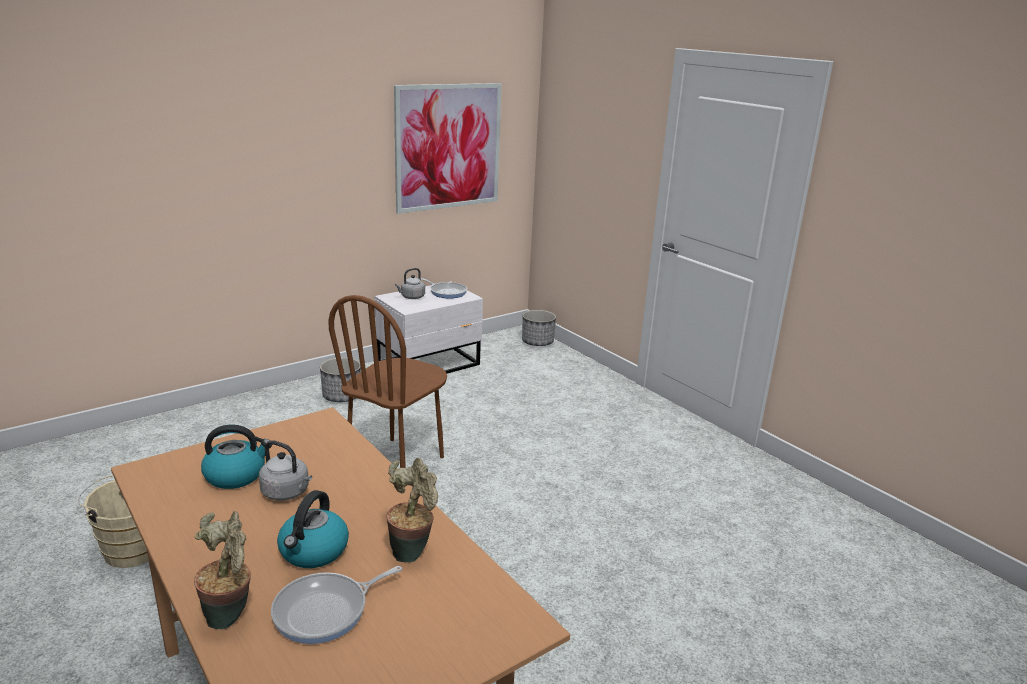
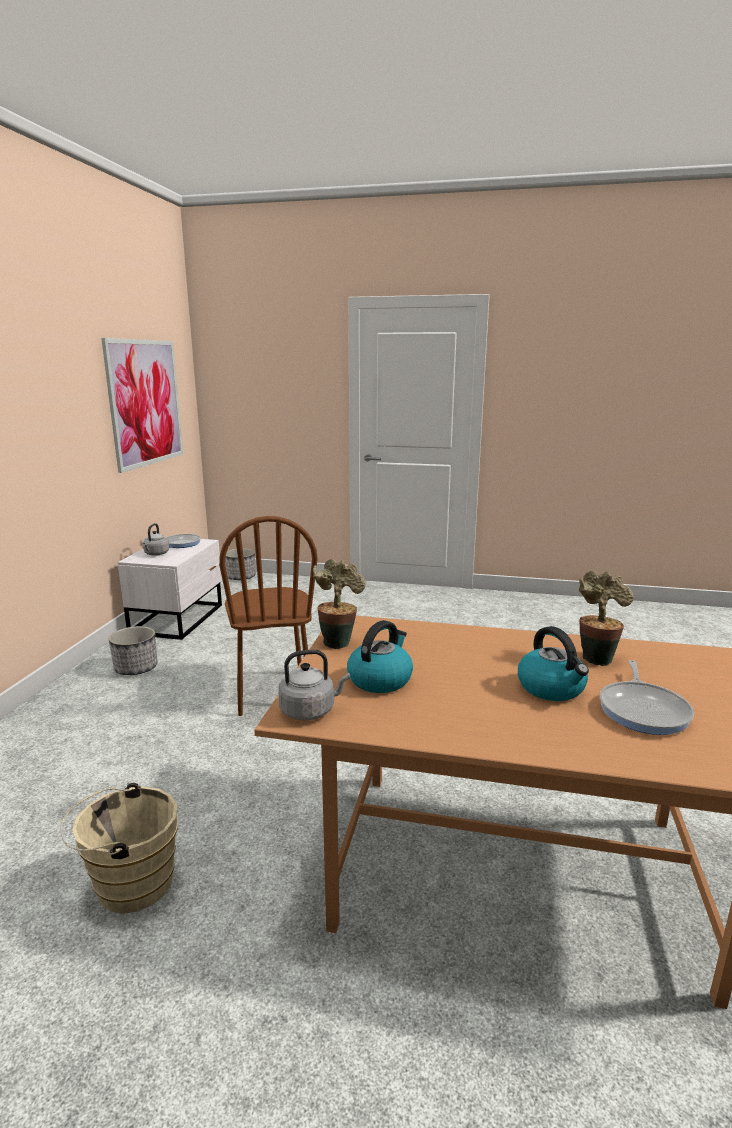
camera: 40 degrees left, 5 degrees down
(230, 615) = (607, 748): potted plant -> potted plant (338, 641)
(287, 493) = (445, 670): grey kettle -> grey kettle (310, 710)

